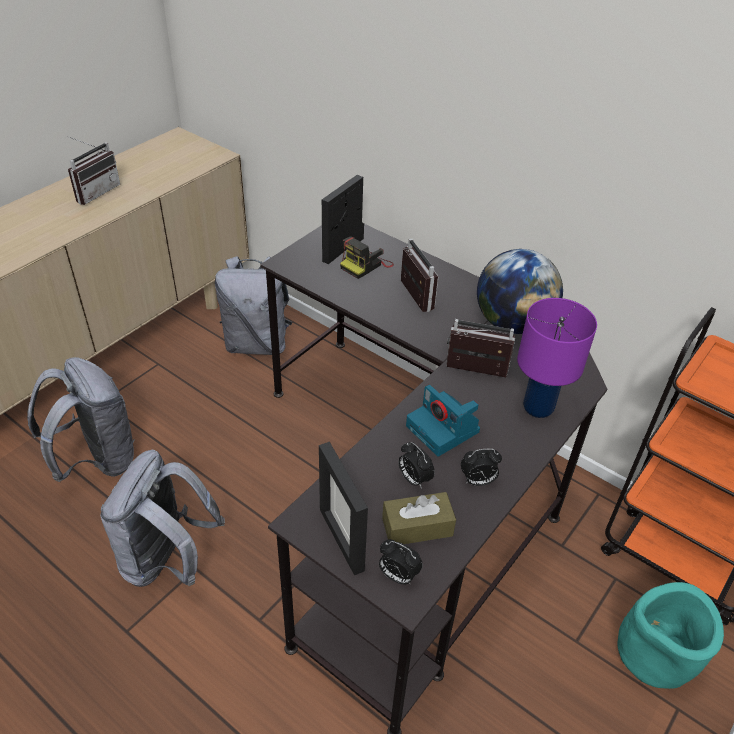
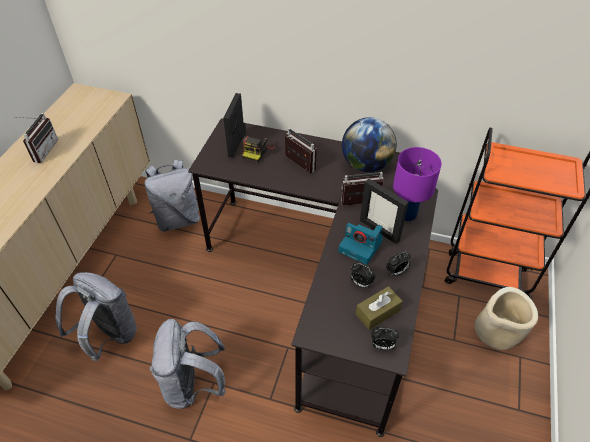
camera: 20 degrees left, 5 degrees up
(343, 539) = (340, 335): picture frame -> picture frame (380, 230)
(653, 656) = (496, 333): turquoise planter -> beige planter

